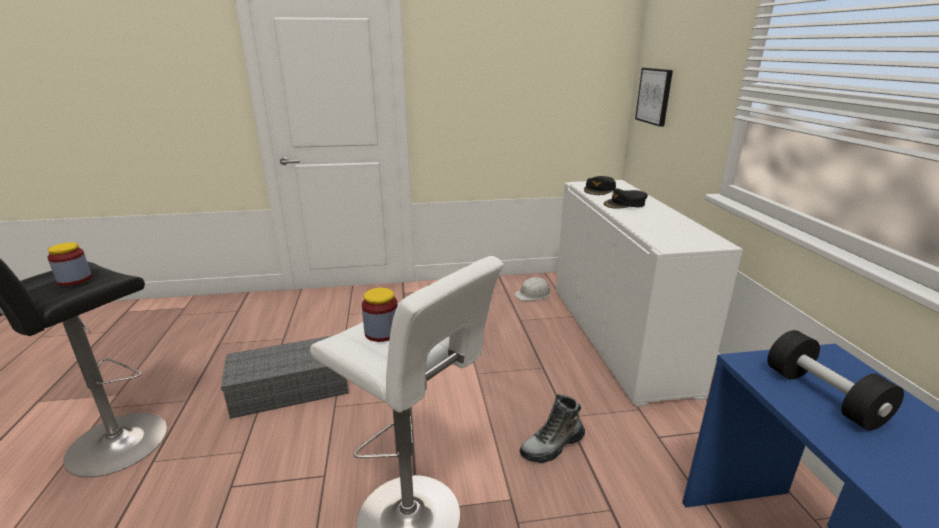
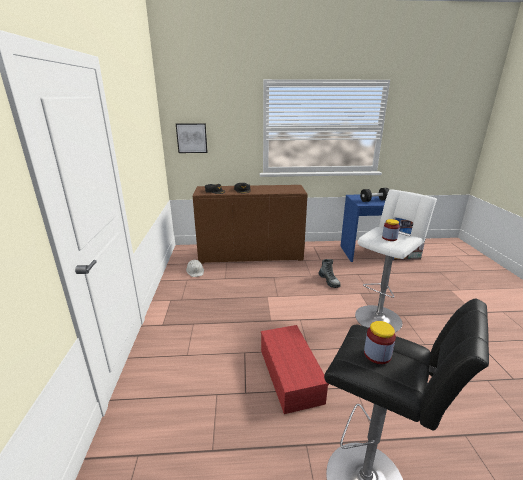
camera: 85 degrees left, 0 degrees up
(292, 387) = (289, 374): grey storage box -> red storage box
(617, 337) = (250, 255): white cabinet -> brown cabinet

